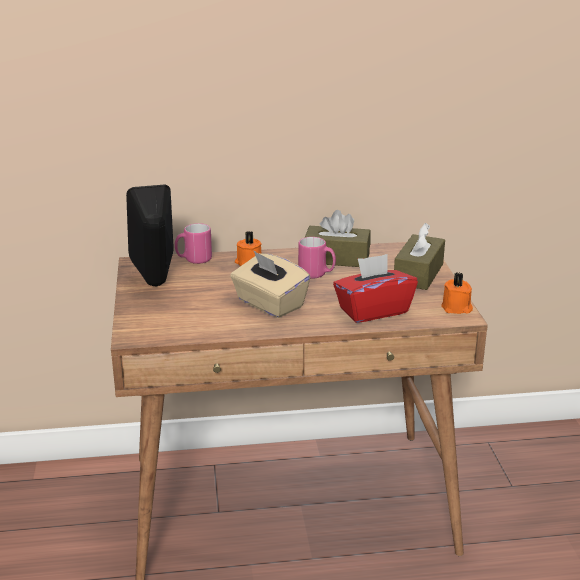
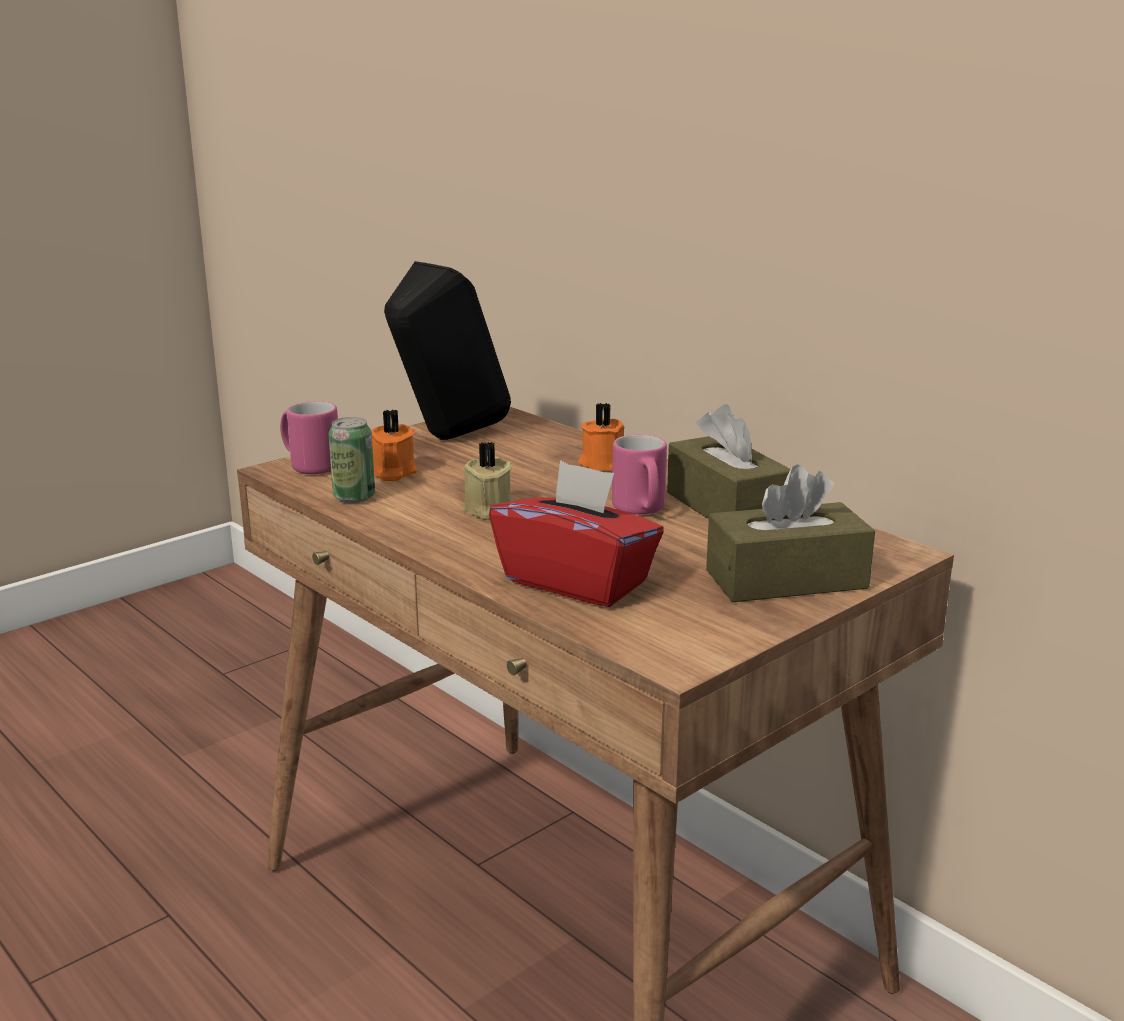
camera: 55 degrees right, 5 degrees down
(193, 260) = (556, 435): pink mug -> pink mug (309, 466)
(206, 329) = (354, 497): none -> can
(269, 304) = (487, 510): beige tissue box -> beige candle
(457, 308) = (699, 647): orange candle -> orange candle (392, 473)

